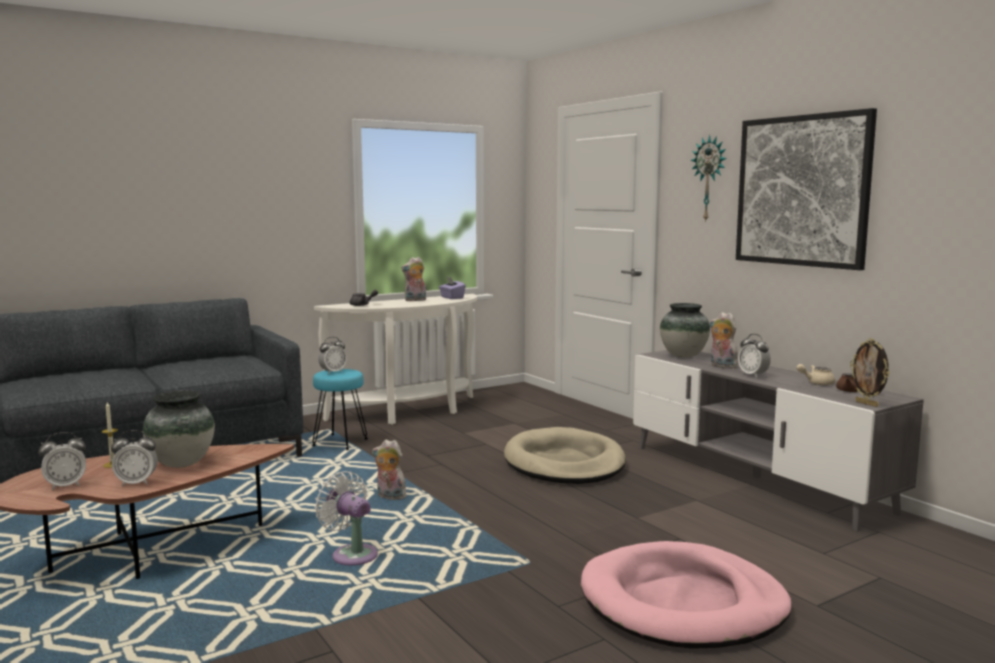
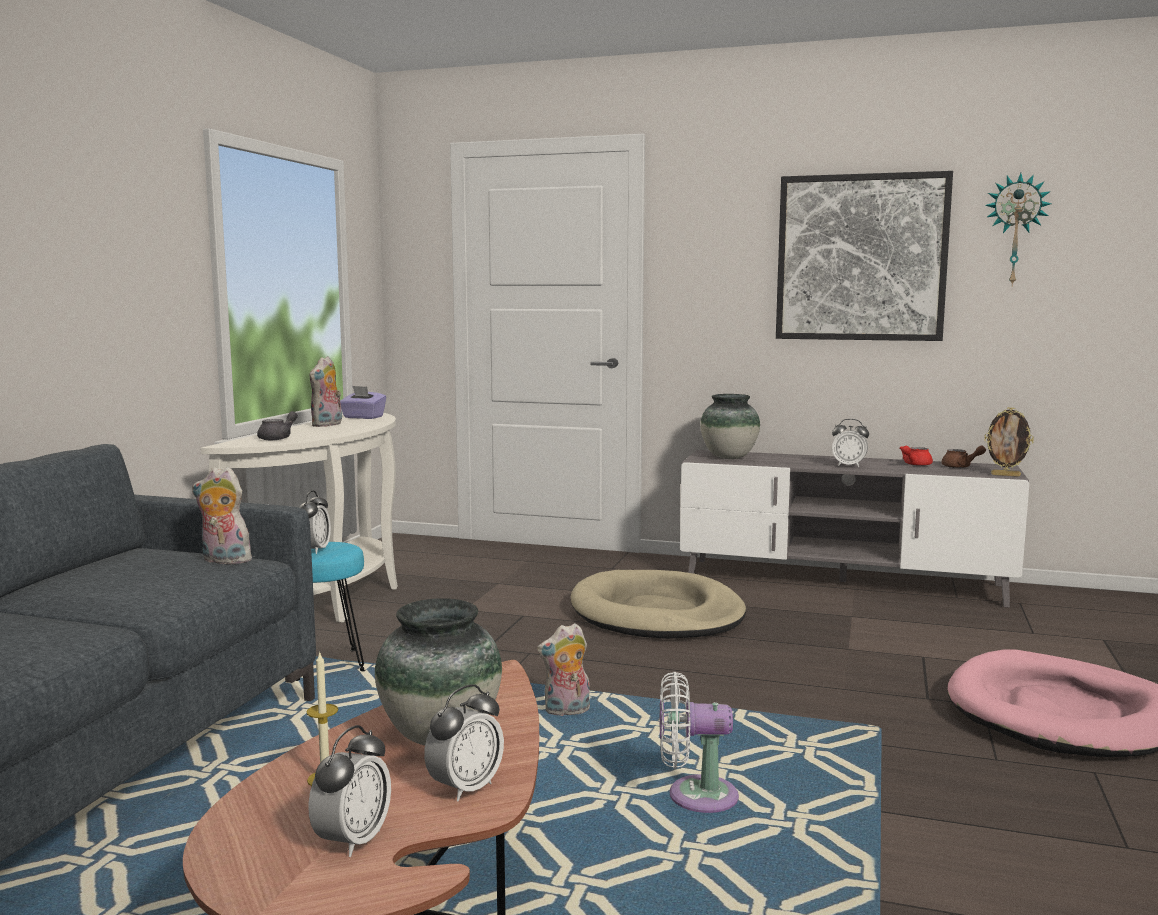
camera: 40 degrees left, 0 degrees up
(710, 178) = (728, 244): wall clock -> wall clock (1015, 230)
(721, 366) = (796, 462): plush toy -> plush toy (223, 561)
(816, 383) = (914, 465): beige teapot -> red teapot

